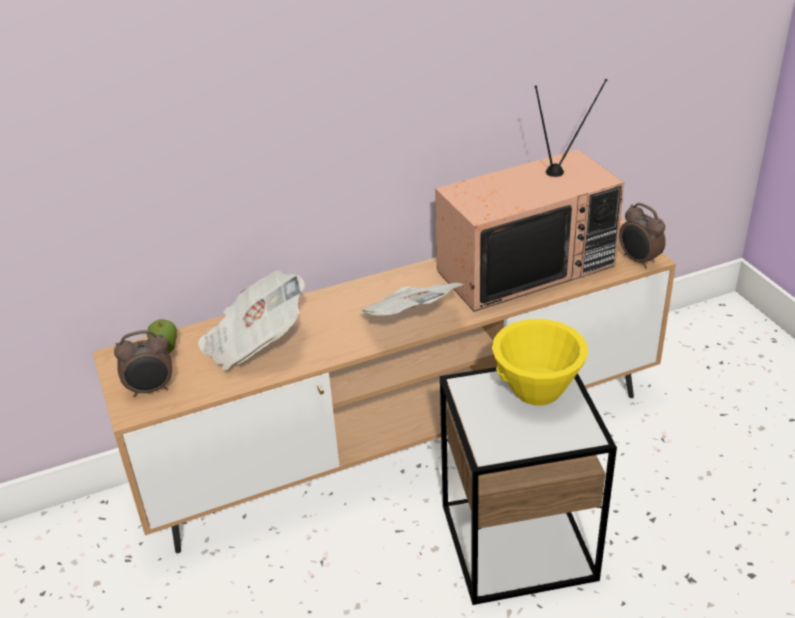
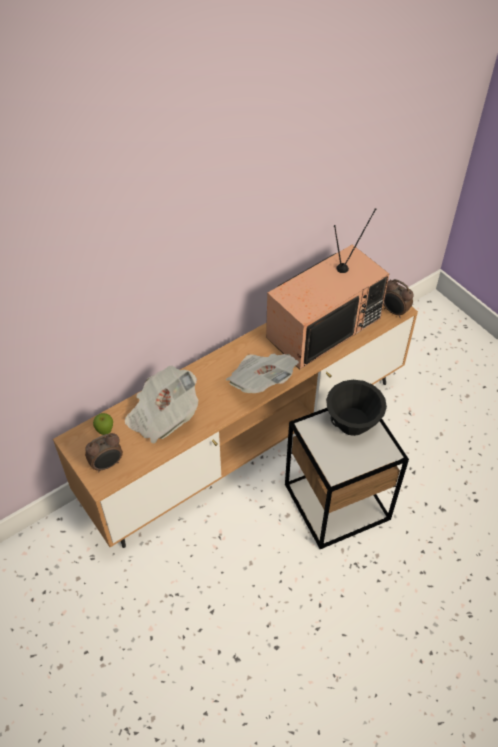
camera: 15 degrees left, 15 degrees up
(538, 390) = (353, 423): yellow bowl -> black bowl

